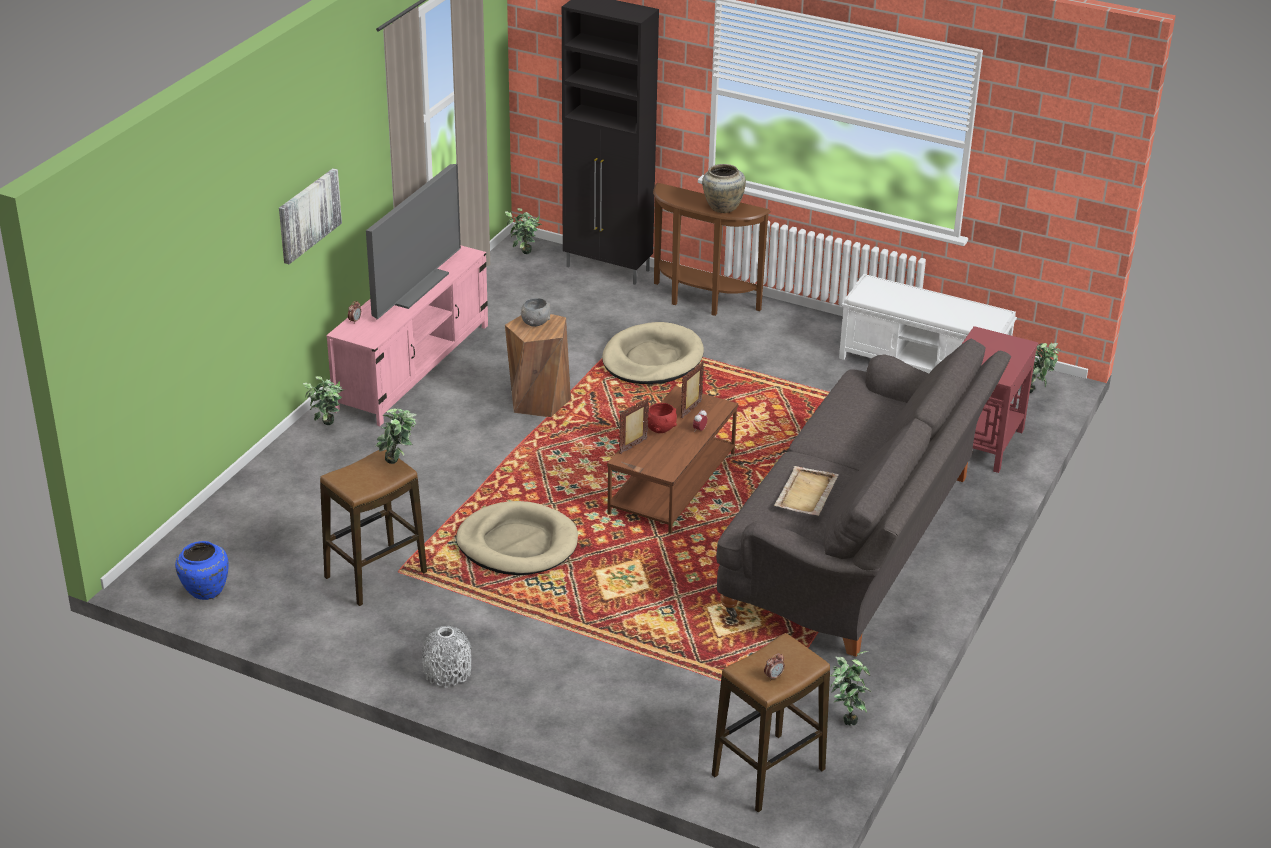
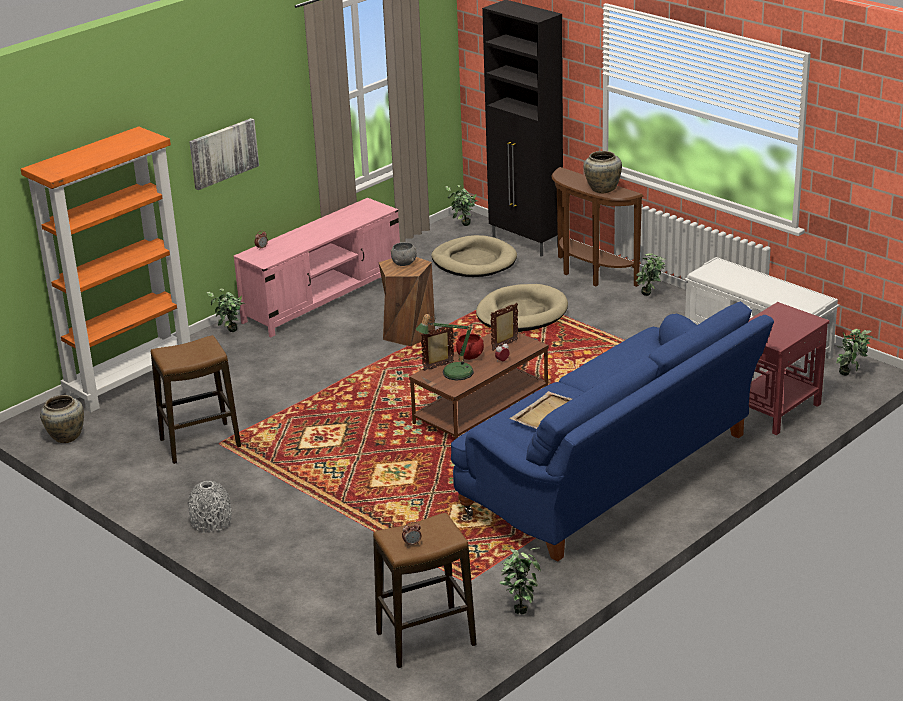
camera: 20 degrees right, 5 degrees down
(205, 590) = (65, 436): blue vase -> beige vase
(241, 504) = (131, 380): none -> orange bookcase
(398, 464) = (215, 348): potted plant -> potted plant (650, 296)
(413, 286) = (323, 228): television -> none
(517, 544) = (325, 436): beige dog bed -> beige dog bed (474, 261)
(653, 452) = (452, 373): none -> table lamp
(858, 545) = (613, 476): grey sofa -> blue sofa

